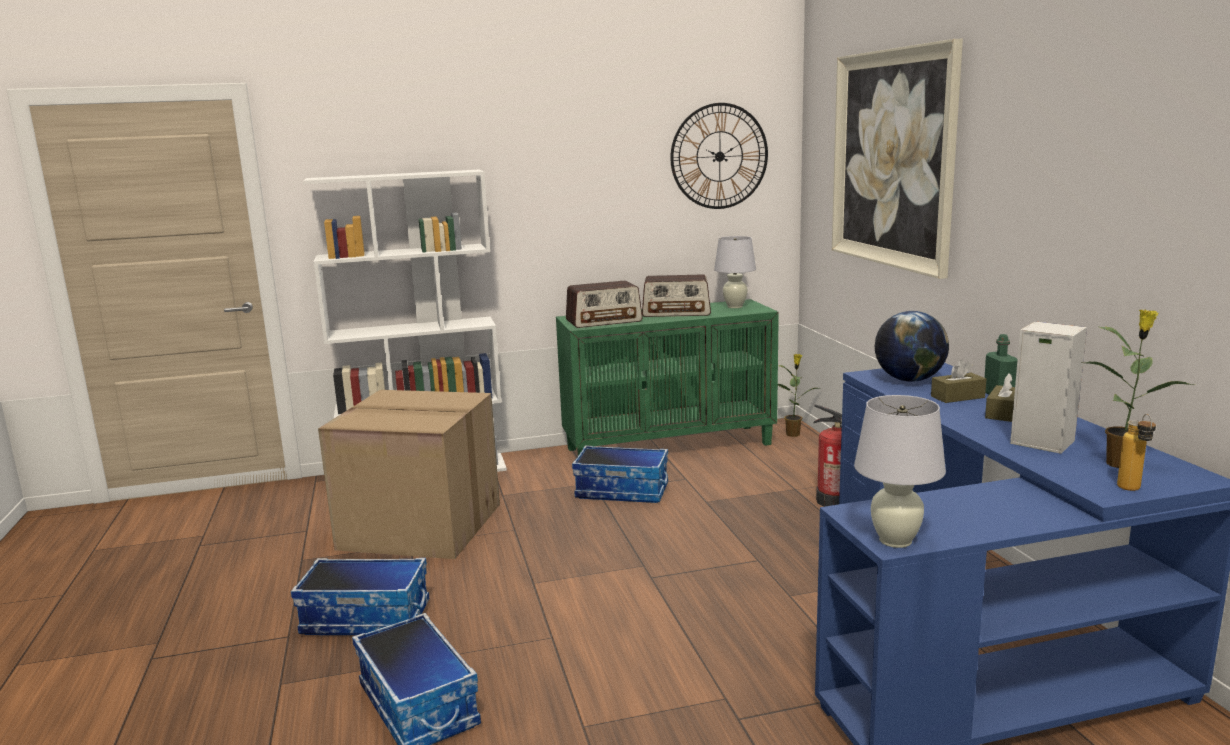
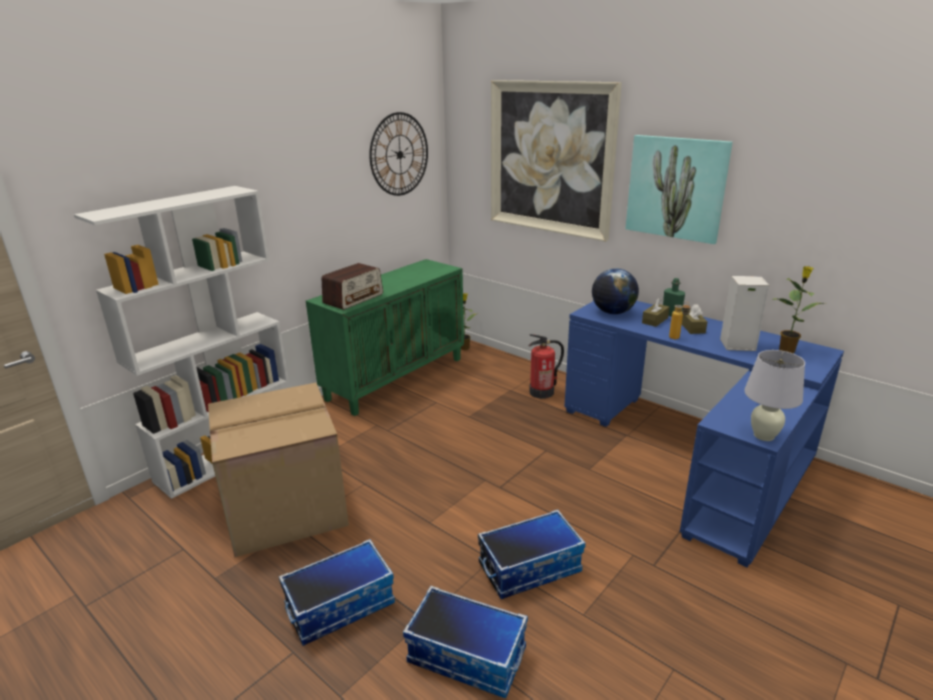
camera: 35 degrees left, 10 degrees up
(622, 491) = (405, 425): storage box -> storage box (529, 567)
(676, 312) = (395, 280): radio -> none
(735, 306) = (427, 268): white table lamp -> none
(1021, 192) = (676, 188): none -> picture
(1132, 491) = (815, 368): bottle -> bottle (677, 339)

